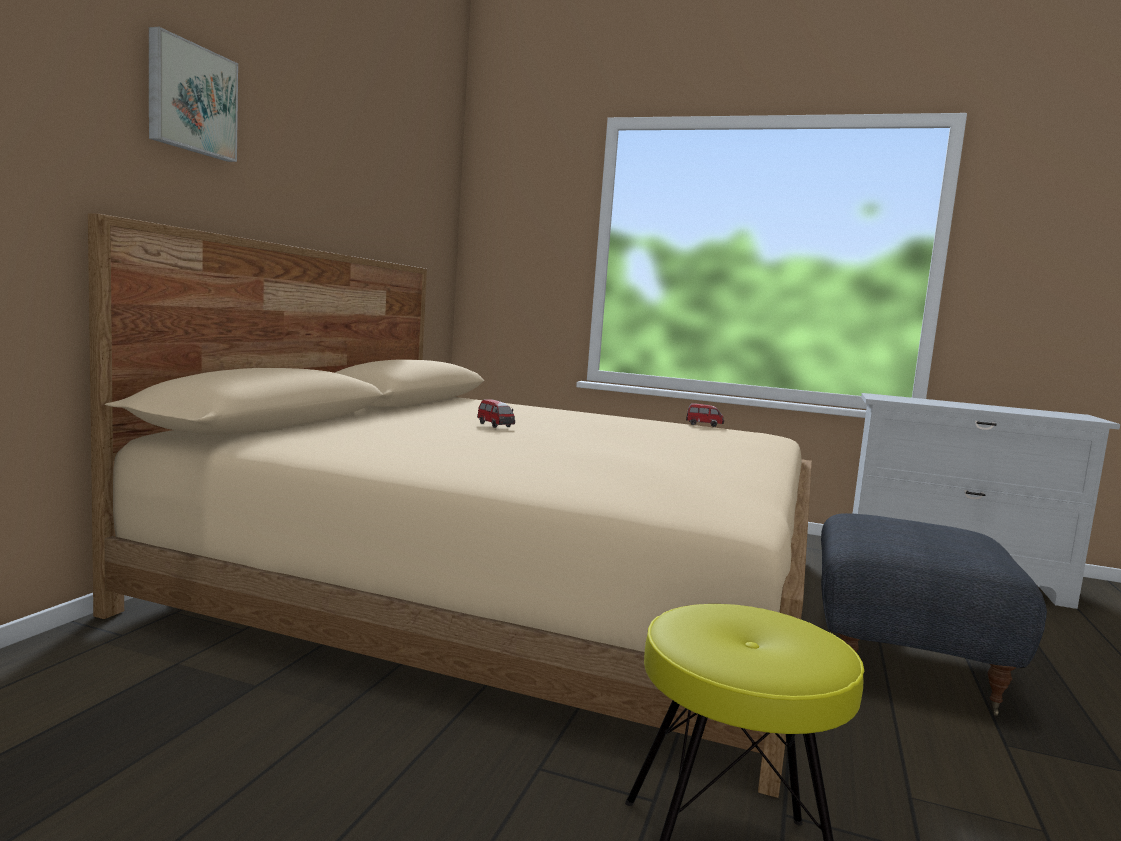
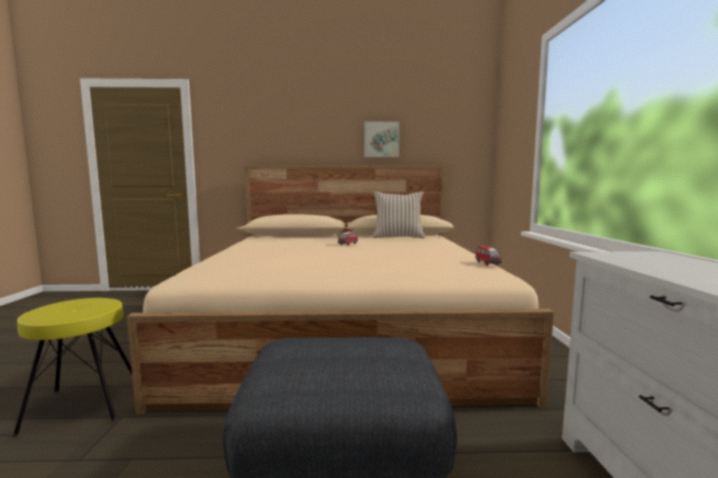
camera: 70 degrees right, 0 degrees up
(190, 99) = (287, 119): picture -> picture (381, 139)
(445, 405) = (398, 237): none -> beige pillow

